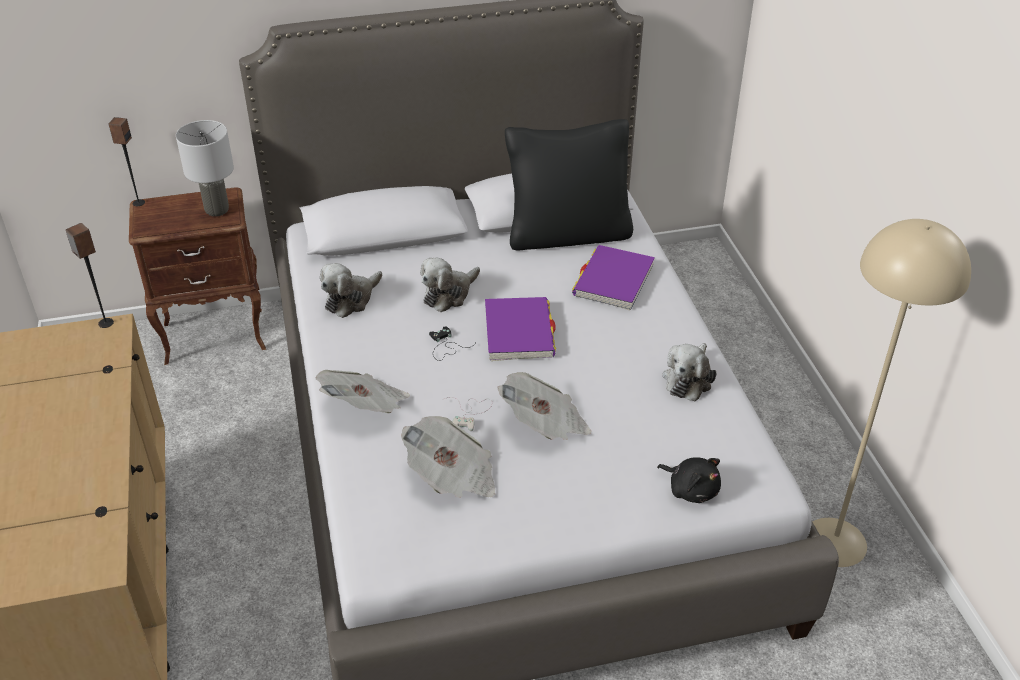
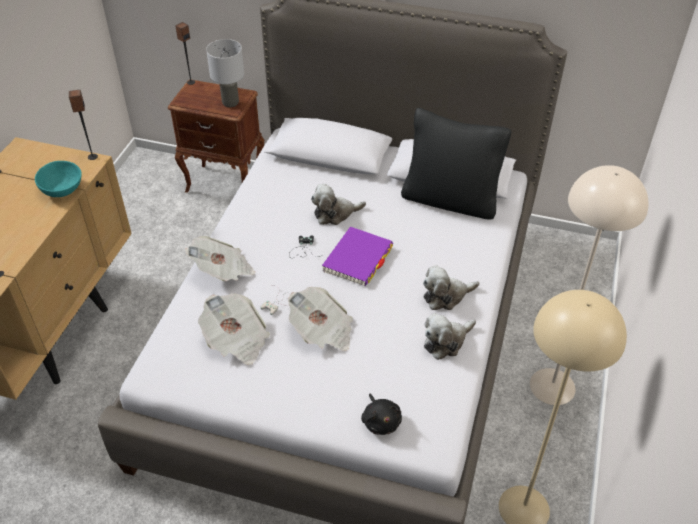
camera: 30 degrees right, 5 degrees up
(96, 377) = (61, 189): none -> turquoise bowl
(351, 299) = (272, 193): plush toy -> plush toy (446, 296)
(613, 280) = (453, 247): purple book -> none
(768, 407) = (553, 386): none -> beige floor lamp

